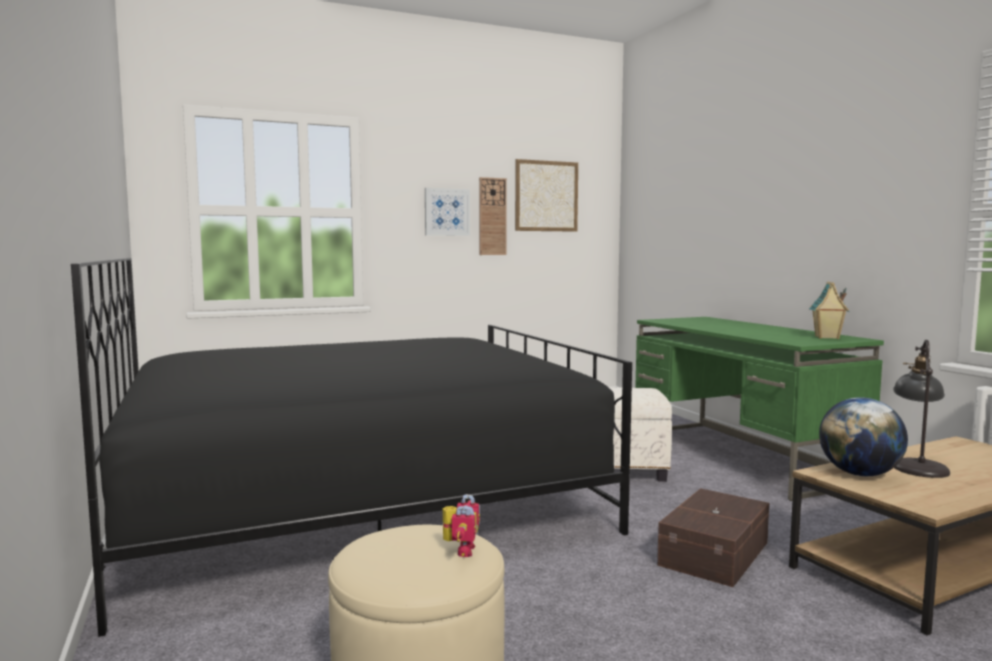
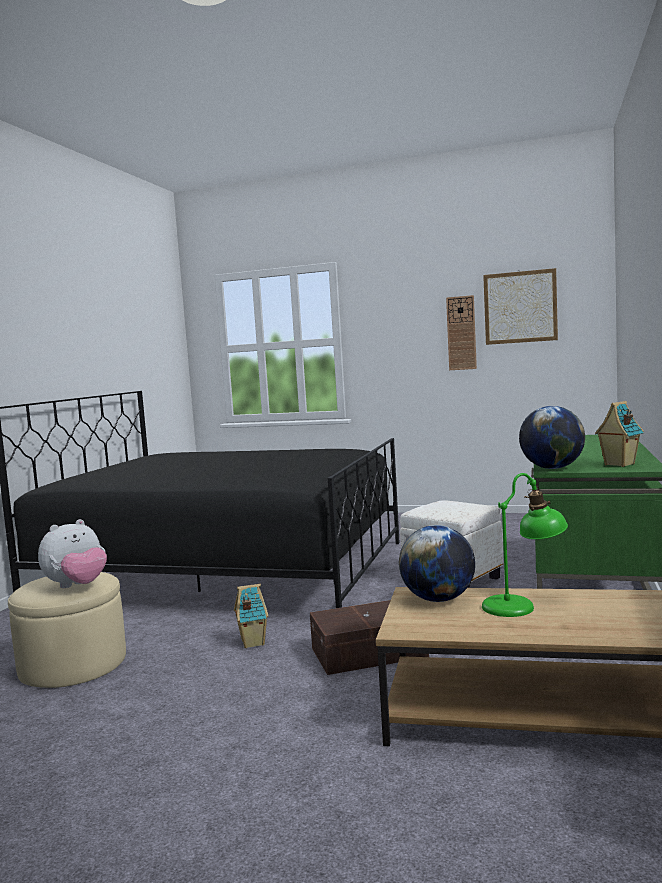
camera: 40 degrees right, 0 degrees up
(447, 212) = (416, 333): picture -> none
(460, 550) = (77, 586): toy robot -> plush toy
(586, 578) = (252, 643): none -> toy house
(796, 342) = (552, 468): none -> globe
(916, 463) = (524, 602): grey table lamp -> green table lamp

